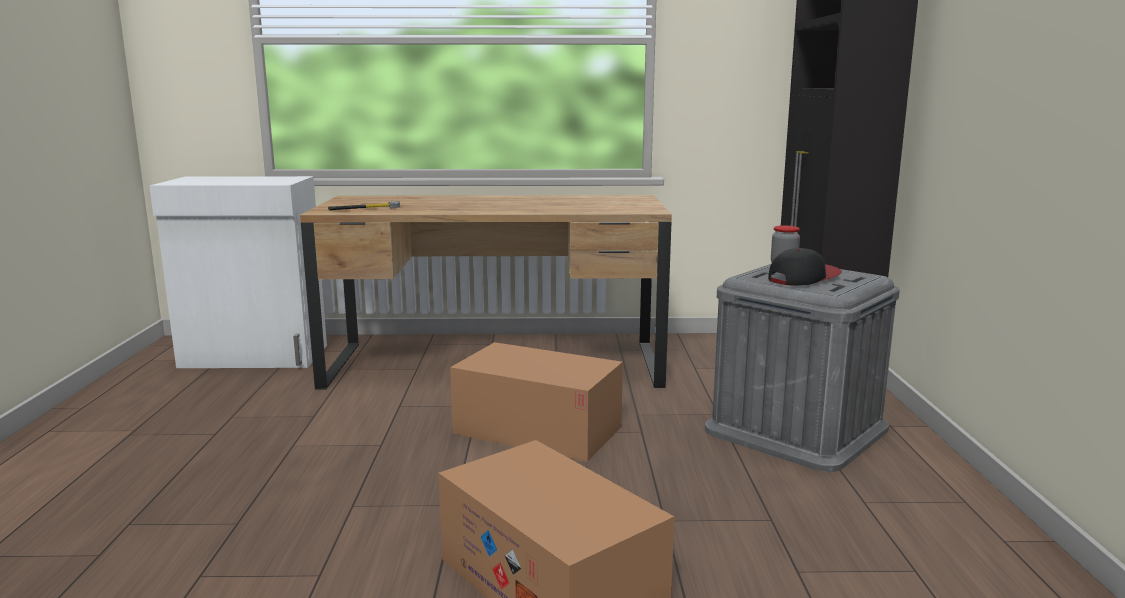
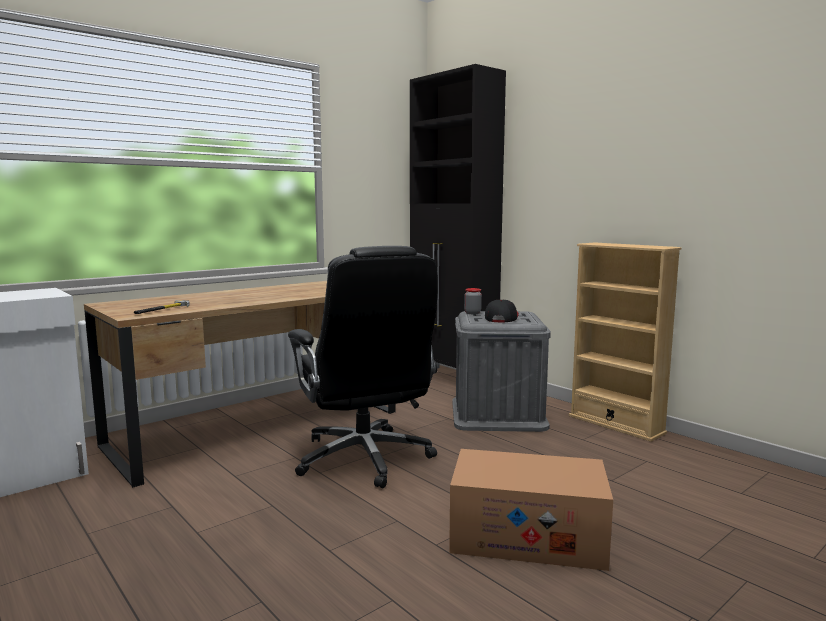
camera: 40 degrees left, 5 degrees down
(537, 430) = (365, 459): cardboard box -> black office chair
(970, 501) = (616, 424): none -> beige bookcase

